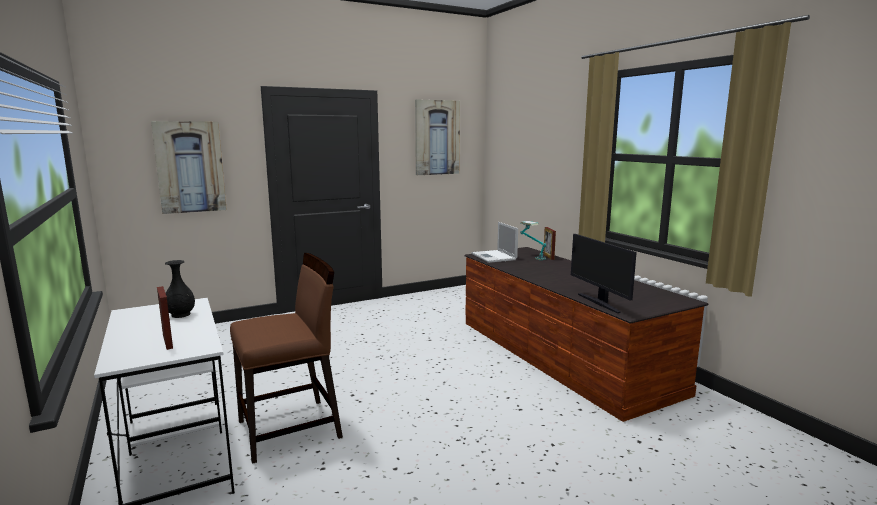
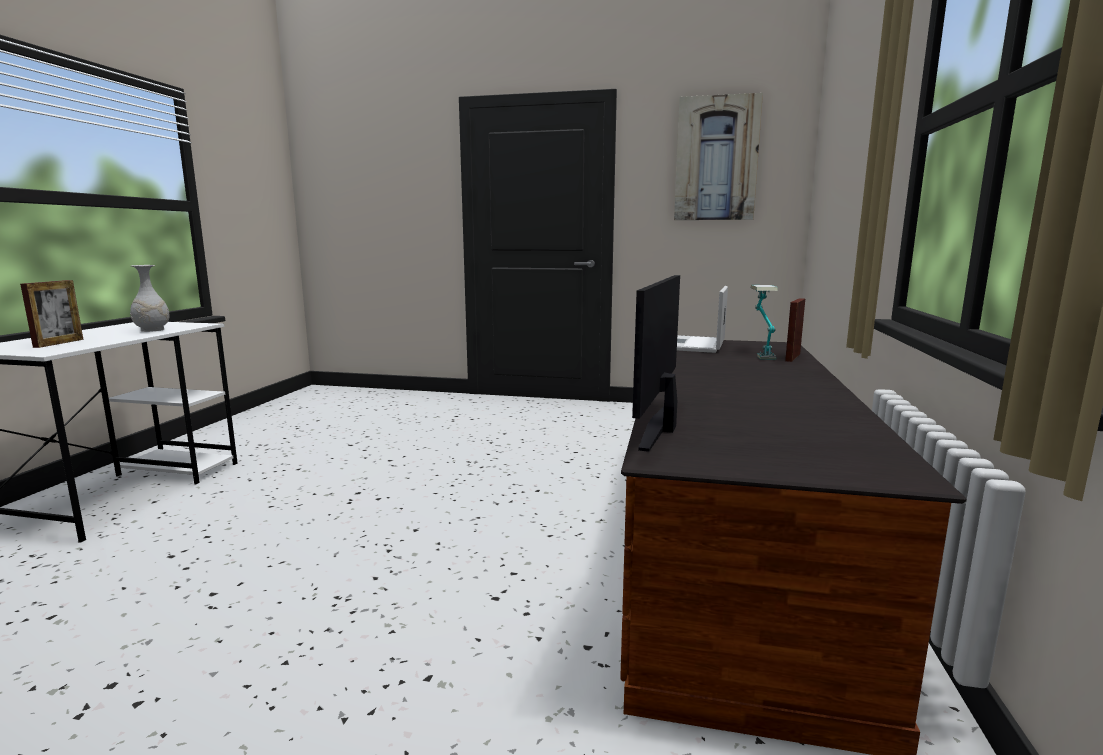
camera: 40 degrees right, 0 degrees up
(181, 315) = (152, 330): black vase -> white vase
(190, 167) = (381, 201): picture -> none
(291, 429) = (239, 504): brown chair -> none

